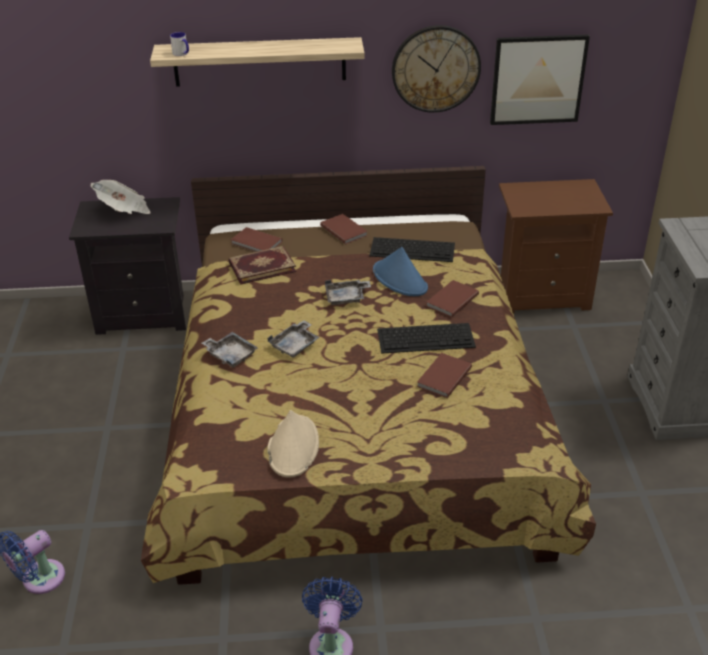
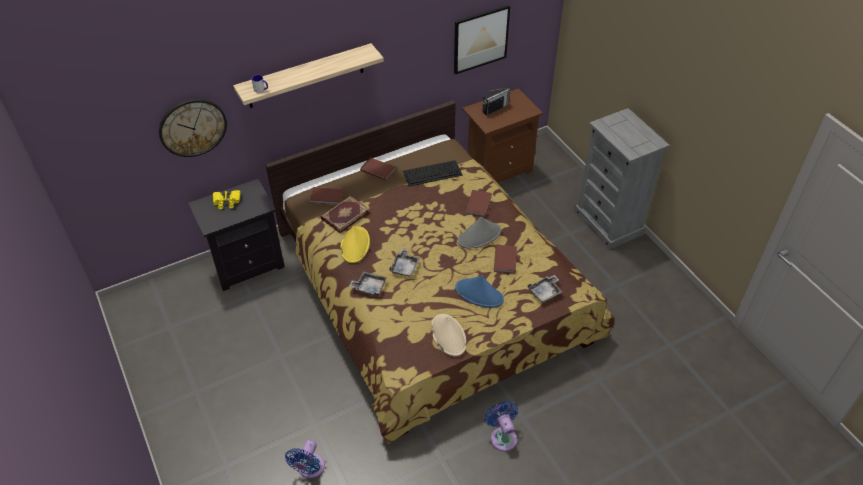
camera: 25 degrees left, 10 degrees up
(124, 210) = (227, 201): newspaper -> yellow binoculars
(249, 302) = (355, 245): none -> yellow hat
(346, 297) = (414, 222): grey tray -> grey tray (545, 292)
(400, 279) = (438, 198): blue hat -> blue hat (479, 294)
(426, 338) = (479, 236): keyboard -> grey hat
(436, 69) = (419, 49): wall clock -> wall clock (192, 127)
(544, 194) = (495, 109): none -> radio

